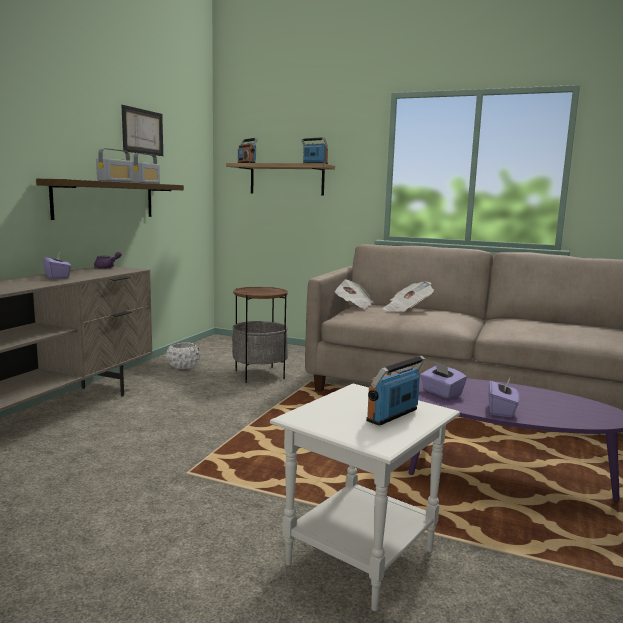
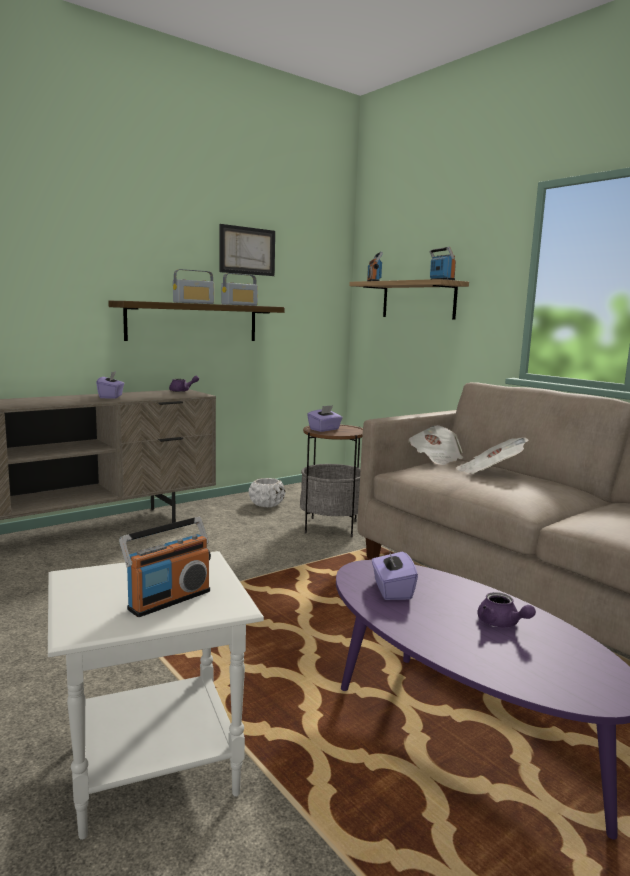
camera: 30 degrees right, 0 degrees up
(393, 415) = (169, 600): radio -> radio turned 150 degrees clockwise
(501, 410) = (432, 634): purple tissue box -> purple tissue box (324, 429)
(522, 397) = (501, 624): none -> purple teapot

